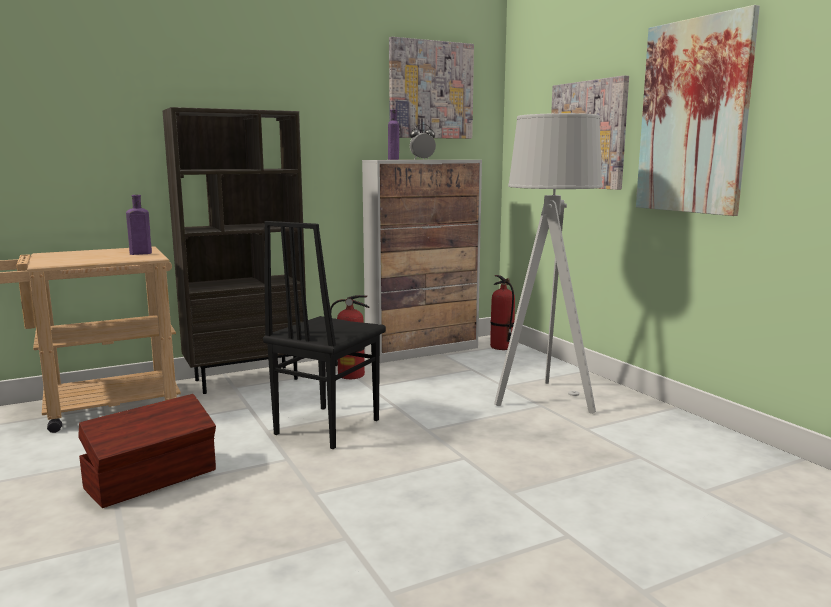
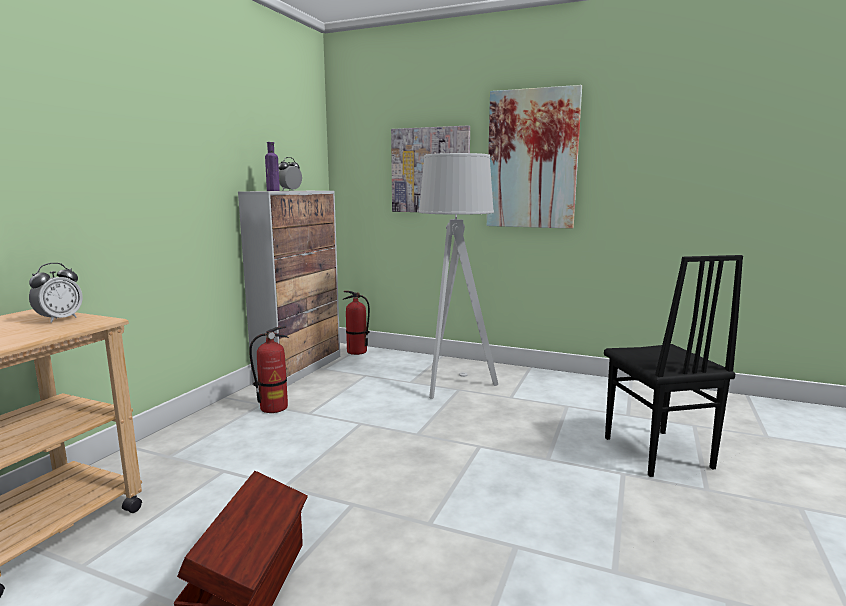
camera: 40 degrees left, 0 degrees up
(139, 253) = (59, 319): purple bottle -> alarm clock
(247, 379) = (168, 443): brown bookcase -> none
(325, 427) = (333, 462): black chair -> black chair (656, 453)
(430, 90) = (282, 125): picture -> none

